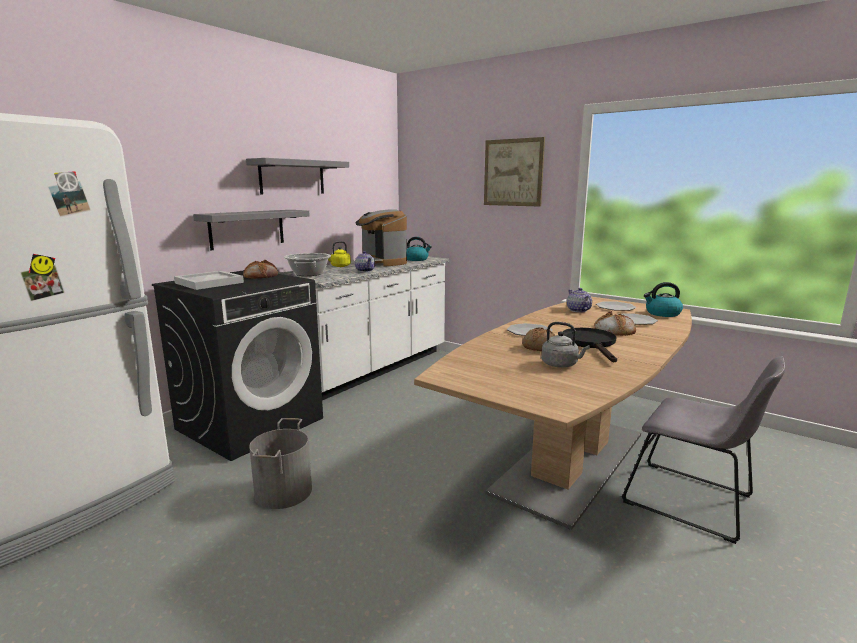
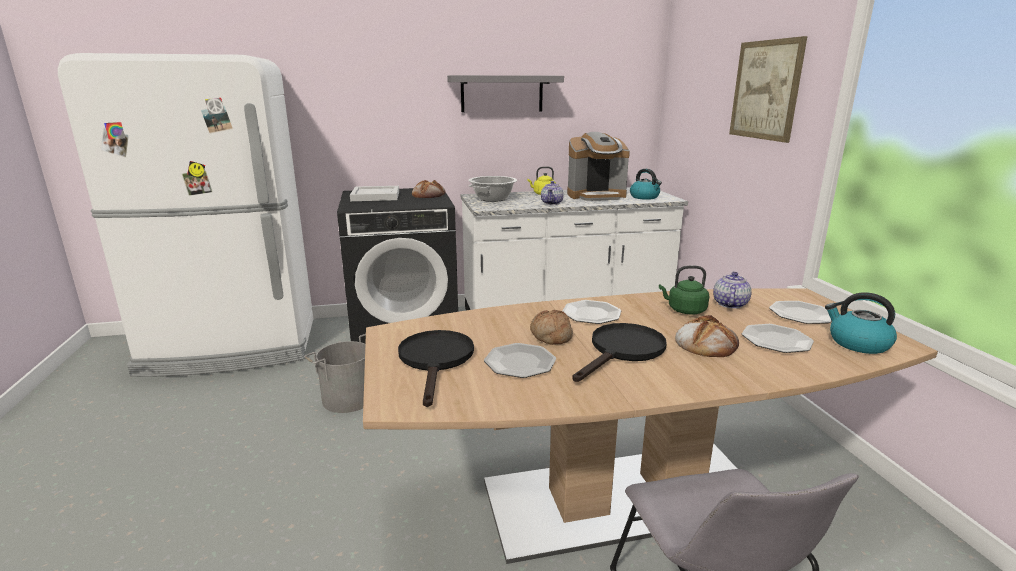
camera: 40 degrees right, 5 degrees up
(247, 229) = (444, 146): grey shelf -> none
(382, 262) = (596, 196): coffee machine -> coffee machine turned 105 degrees counterclockwise
(516, 380) = (436, 361): none -> black frying pan
(561, 365) = (520, 362): grey kettle -> plate
(567, 318) = (684, 310): none -> green kettle

